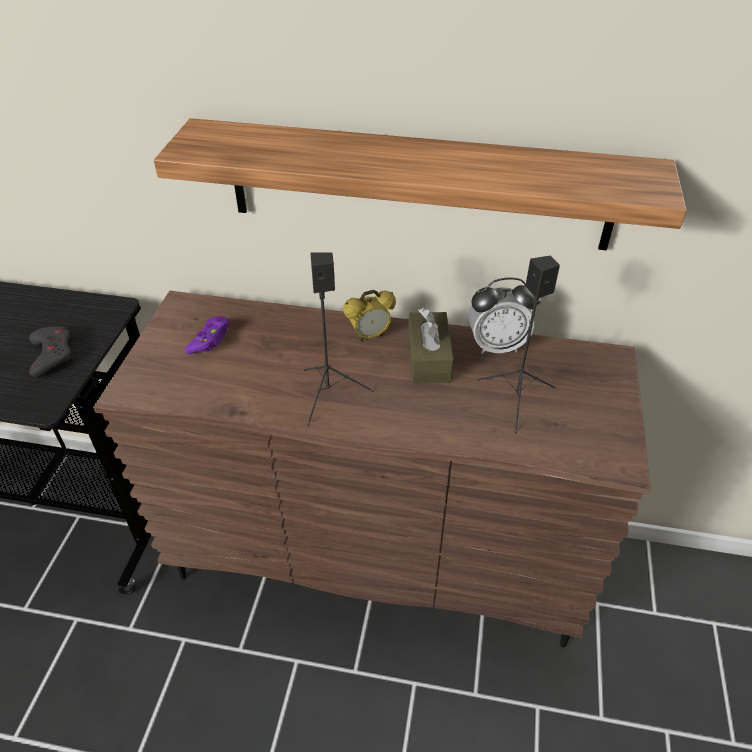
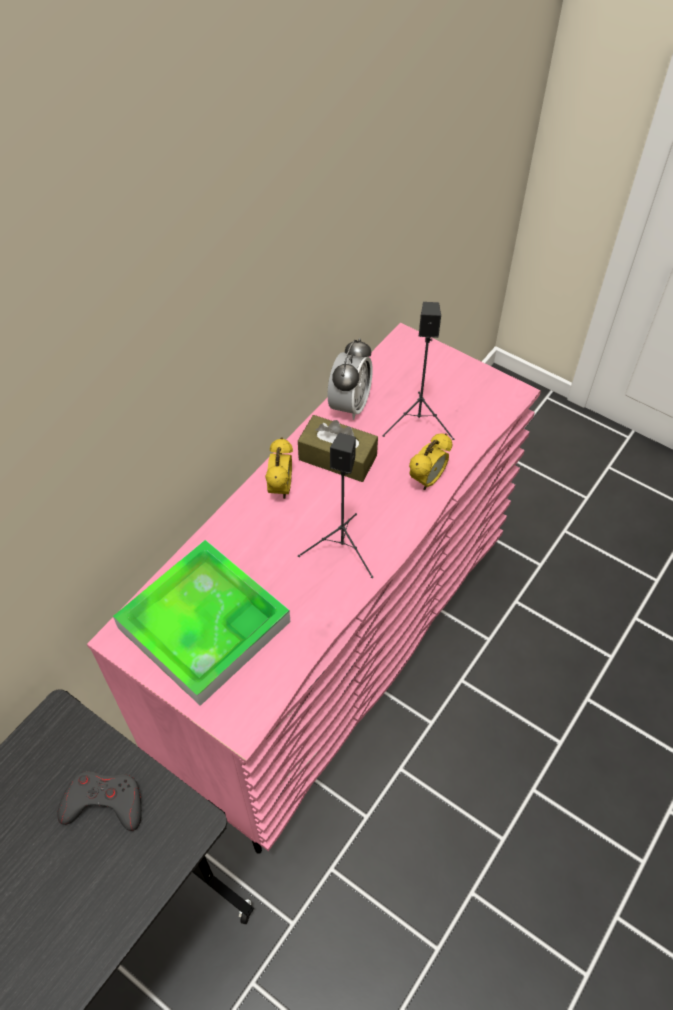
camera: 65 degrees left, 10 degrees up
(210, 340) = (204, 624): purple game controller -> tray
(377, 562) = (335, 660): brown dresser -> pink dresser
(418, 185) = (256, 336): shelf -> none
(447, 429) = (427, 480): none -> alarm clock

